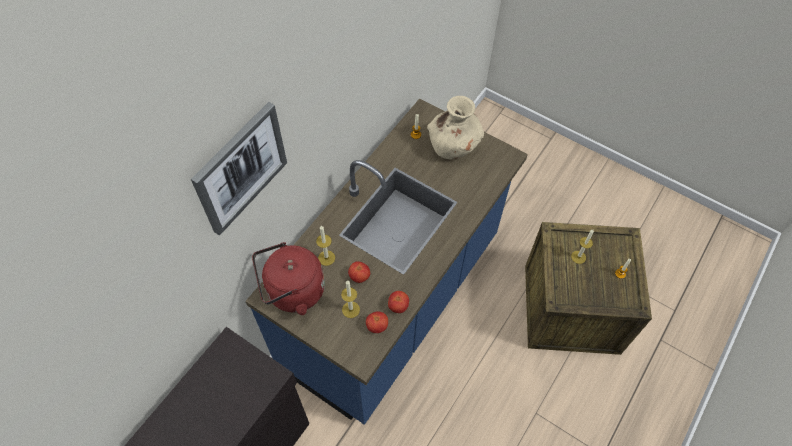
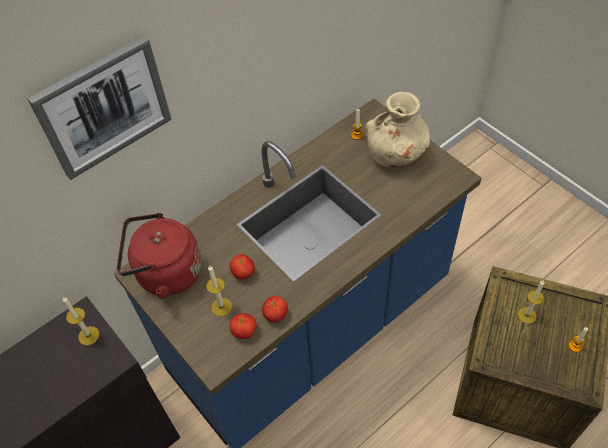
camera: 20 degrees right, 5 degrees down
(326, 258) = (214, 246): candle -> candle (88, 335)

